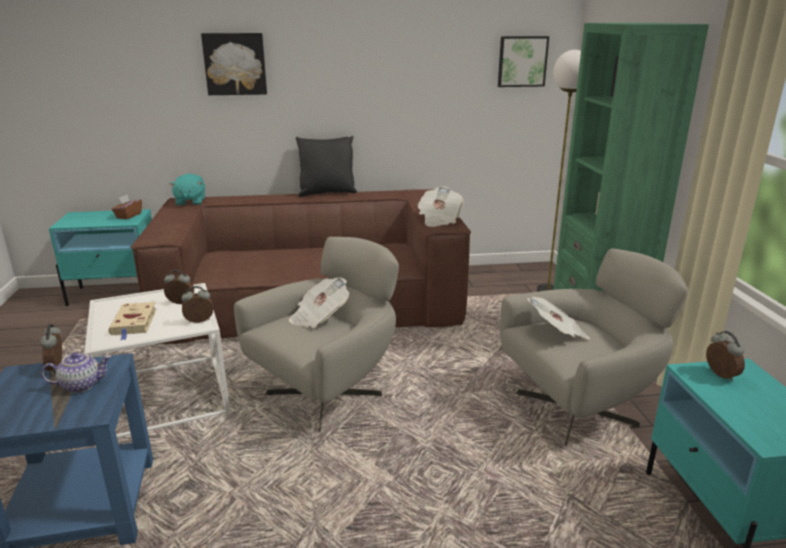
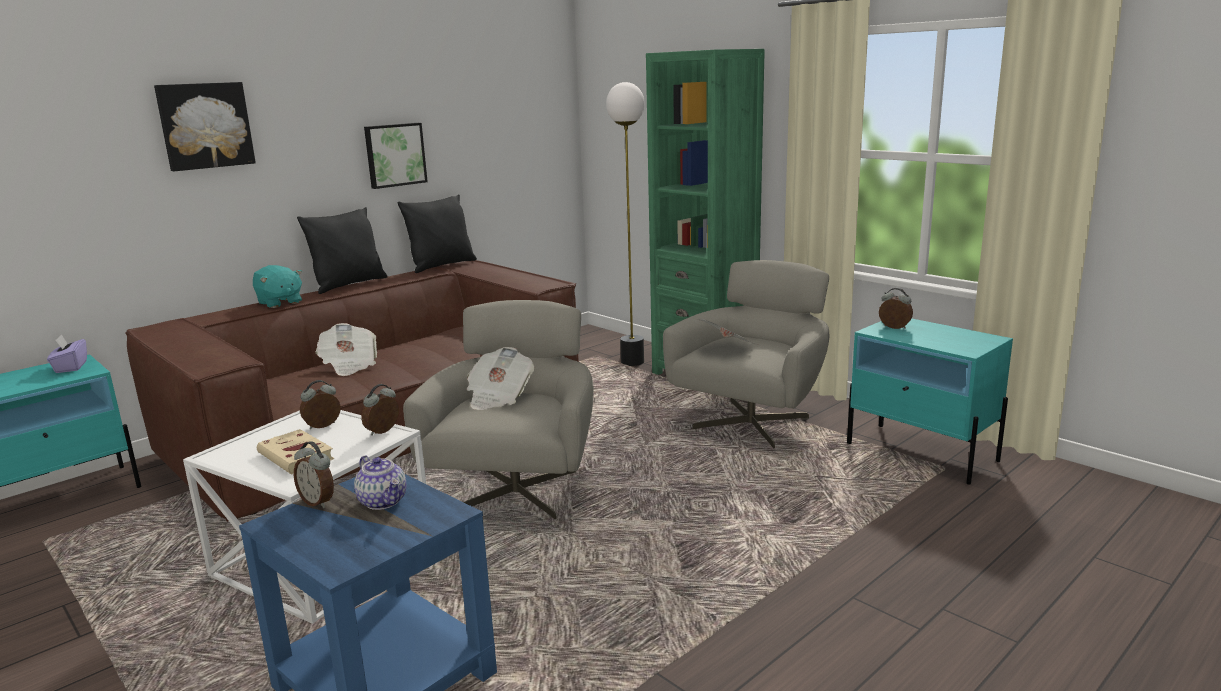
camera: 35 degrees left, 5 degrees down
(82, 385) = (383, 501): teapot -> teapot turned 105 degrees clockwise
(128, 216) = (70, 367): brown tissue box -> purple tissue box
(190, 202) = (172, 327): turquoise plush toy -> turquoise plush toy (279, 302)
(408, 190) = (442, 265): none -> black pillow
(439, 219) = (526, 280): newspaper -> newspaper (349, 365)
(522, 61) = (531, 104): picture -> picture (394, 155)

